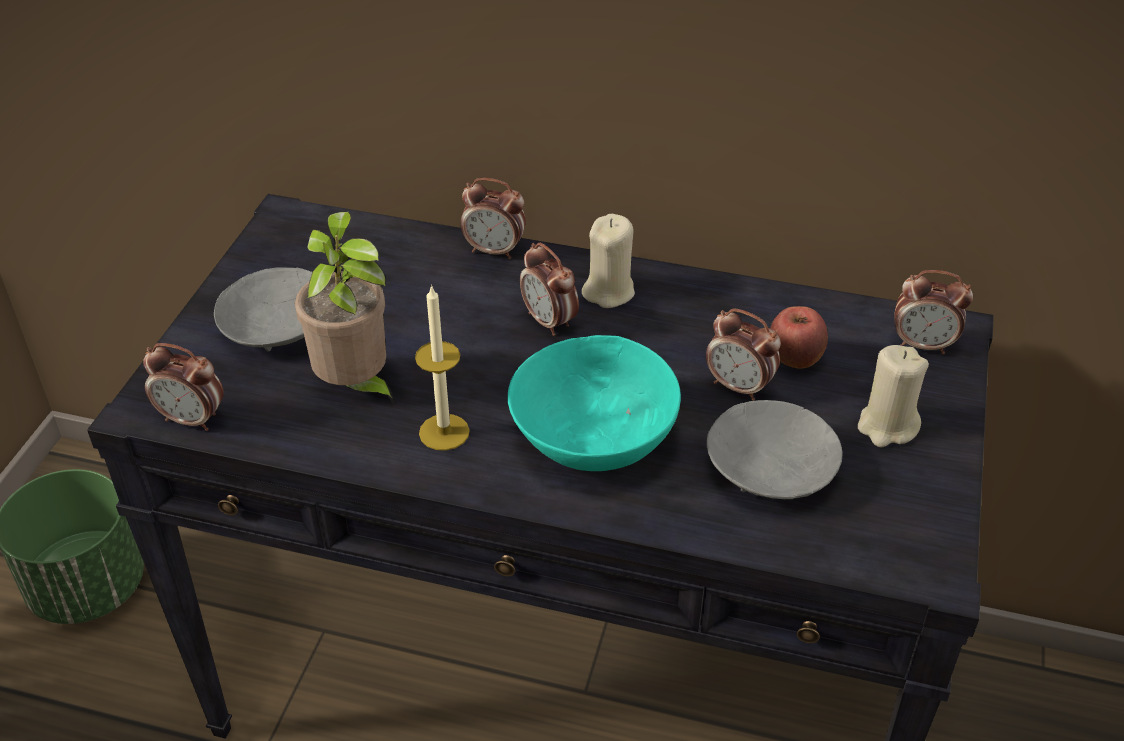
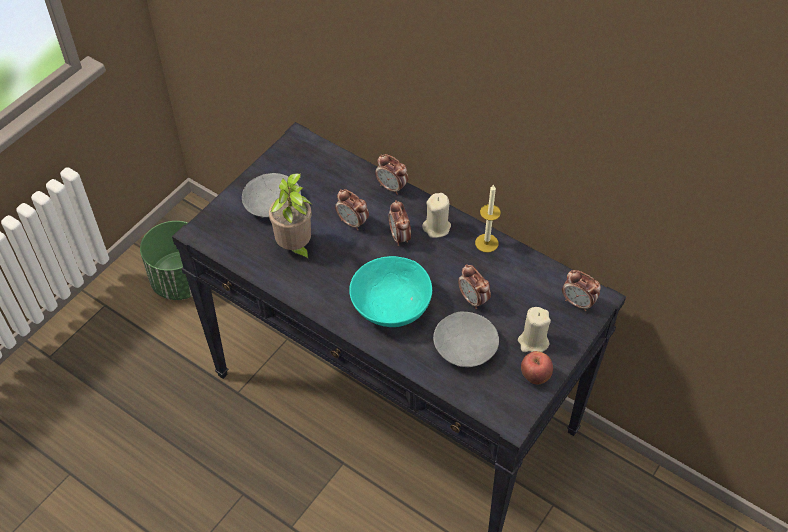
camera: 20 degrees right, 10 degrees up
(192, 419) = (218, 244): alarm clock -> alarm clock (352, 223)
(444, 432) = (325, 283): candle -> candle (486, 243)
(794, 360) = (508, 293): apple -> apple (535, 376)

